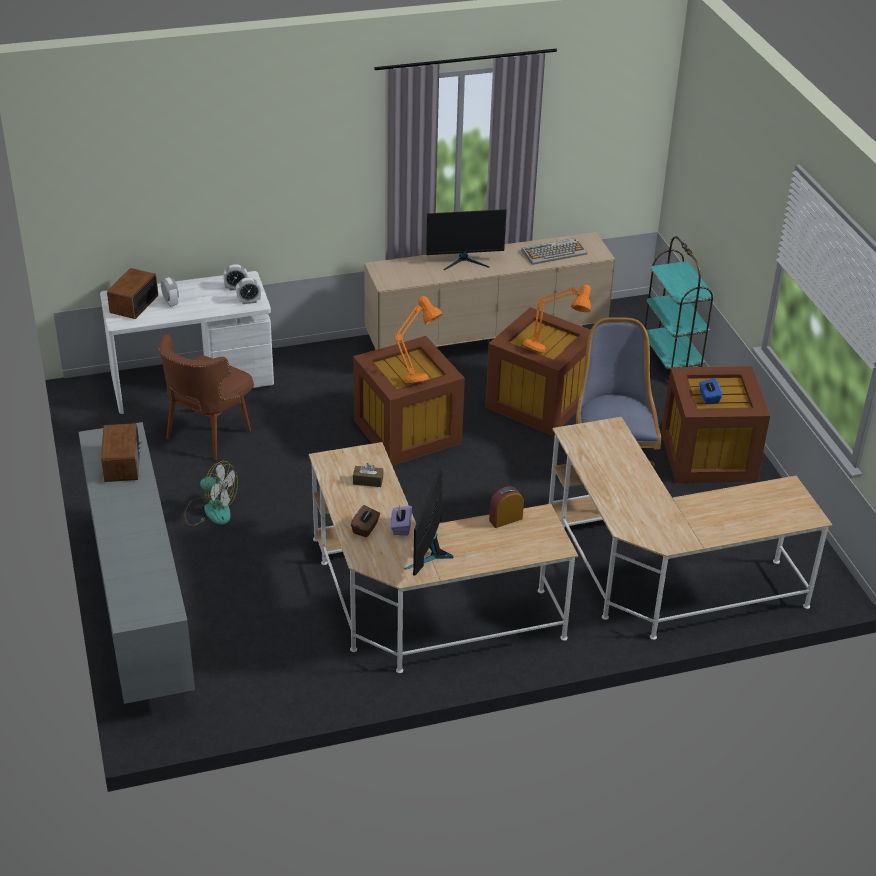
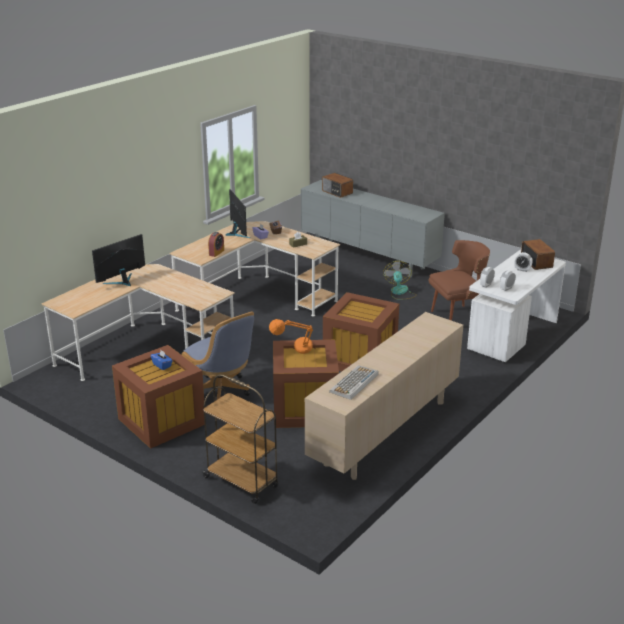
camera: 145 degrees right, 10 degrees down
(123, 464) = (405, 210): radio -> radio (337, 192)
(209, 435) = (456, 317): brown chair -> brown chair turned 75 degrees clockwise
(210, 510) = (400, 292): fan -> fan turned 105 degrees clockwise
(417, 371) = (355, 313): orange table lamp -> none
(464, 261) = (405, 351): monitor -> monitor (122, 281)
(671, 360) = (241, 483): turquoise cart -> brown cart

